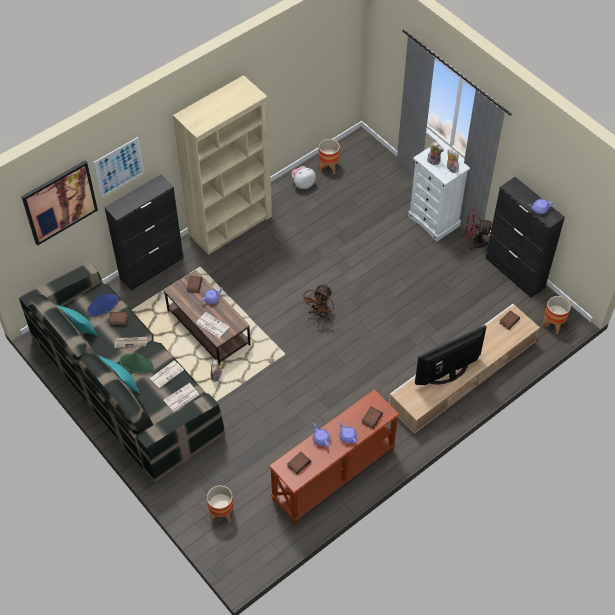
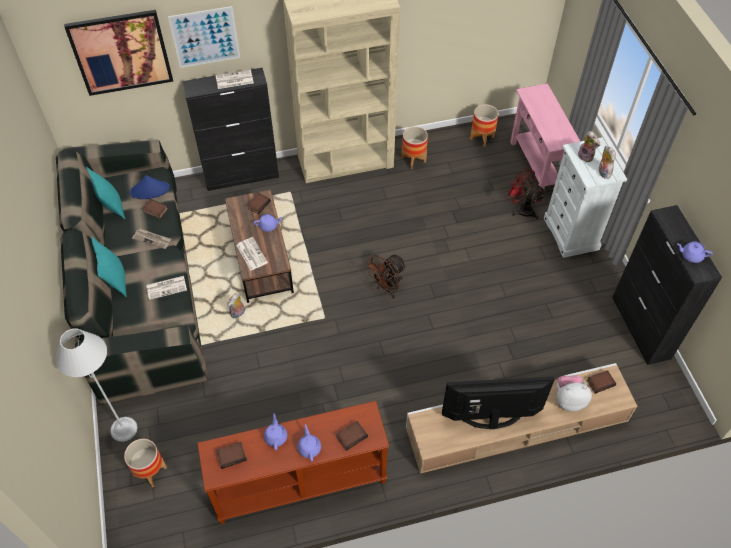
camera: 25 degrees right, 0 degrees up
(136, 364) = (143, 264): green hat -> none
(181, 398) = (164, 320): newspaper -> newspaper (234, 80)
(182, 493) = (123, 429): none -> grey floor lamp
(303, 184) = (445, 146): plush toy -> plush toy (569, 399)
(382, 176) = (536, 166): none -> pink console table
(474, 242) = (607, 274): red fan -> red fan (521, 209)
(553, 324) = (661, 408): planter -> planter (413, 160)

